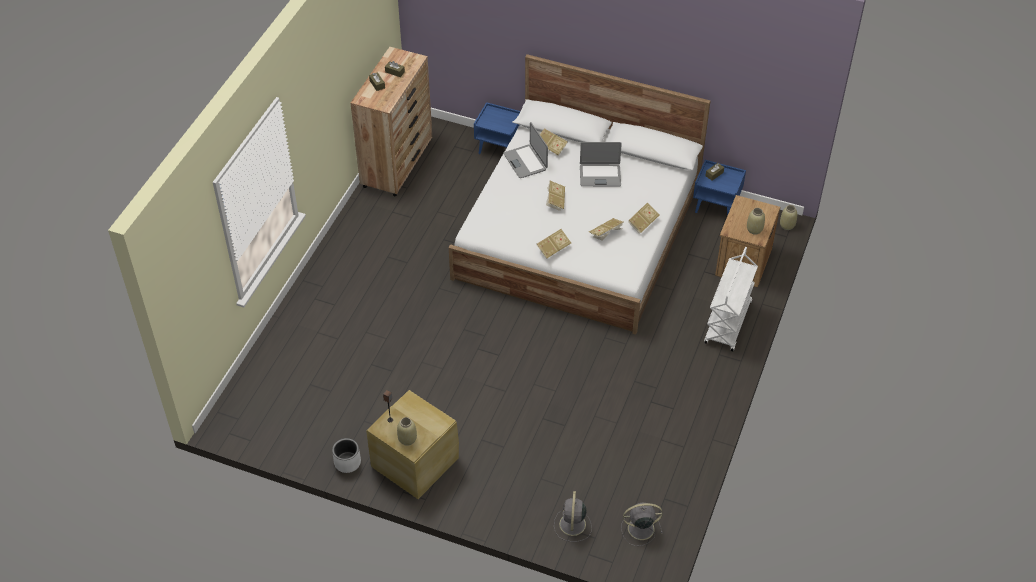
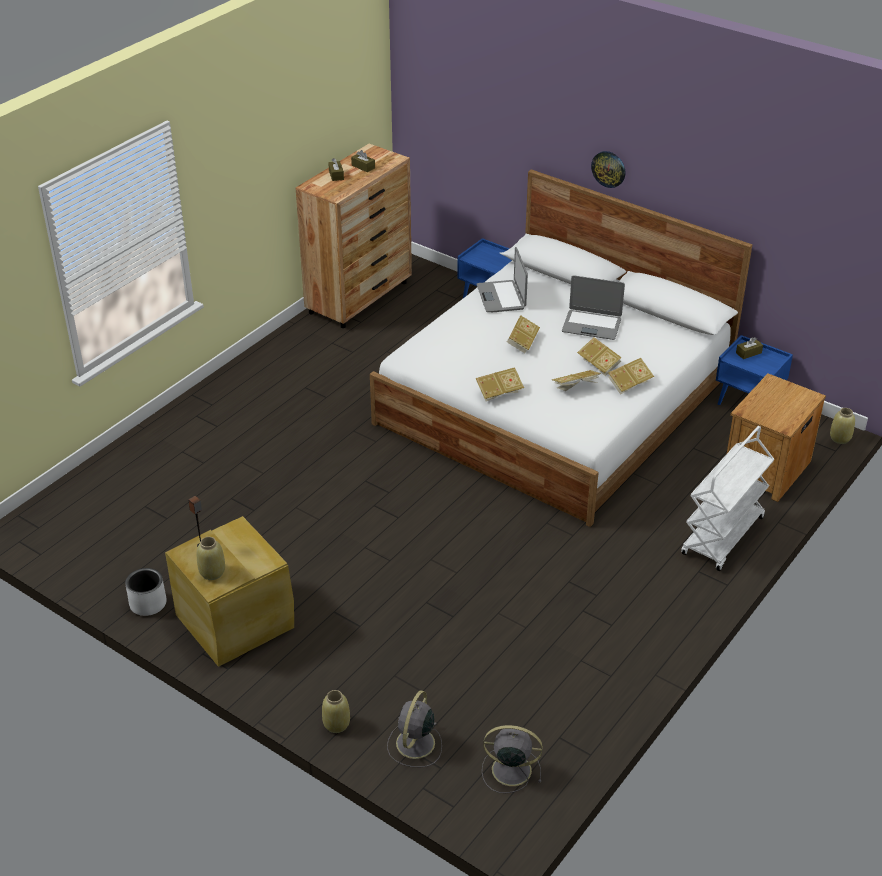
camera: 15 degrees right, 10 degrees down
(551, 147) = (540, 288): book -> book (599, 365)
(592, 52) = (608, 169): none -> wall clock
(754, 229) = (781, 415): beige vase -> beige vase (336, 724)

